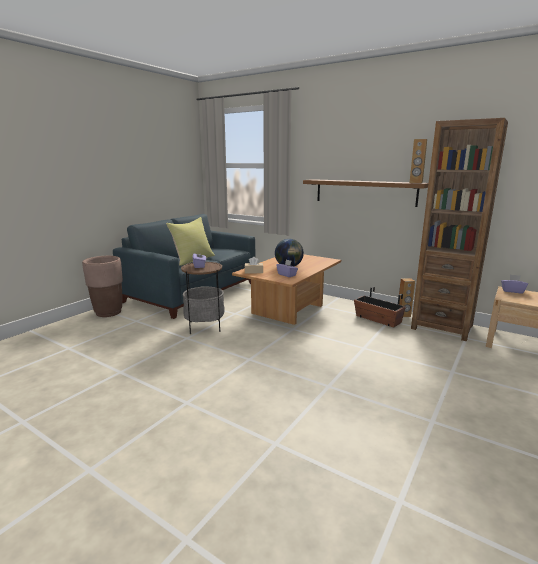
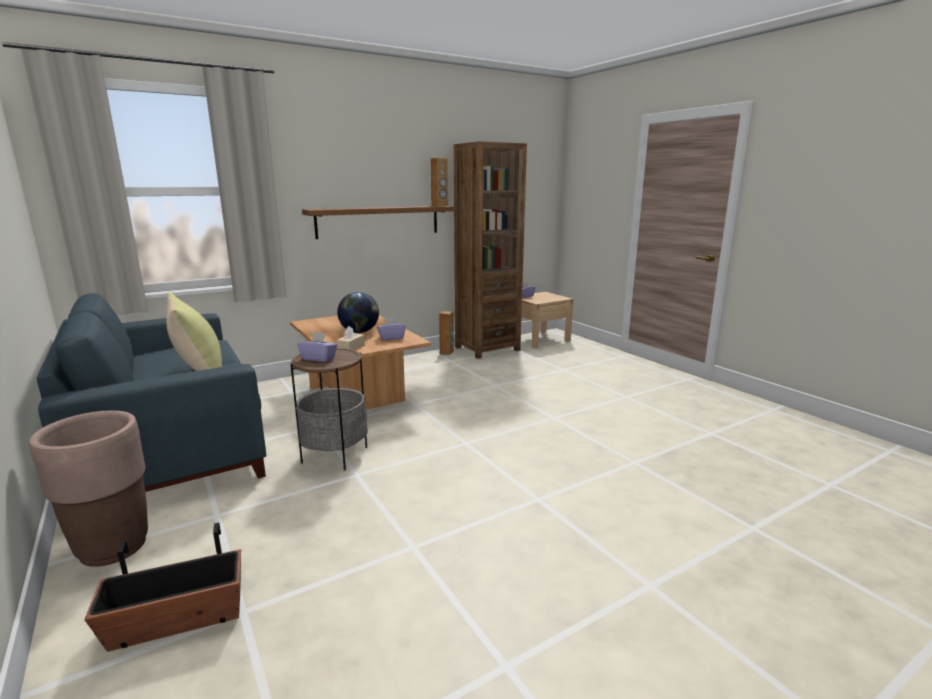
camera: 65 degrees left, 0 degrees up
(378, 319) = (442, 363): planter -> planter (178, 620)

